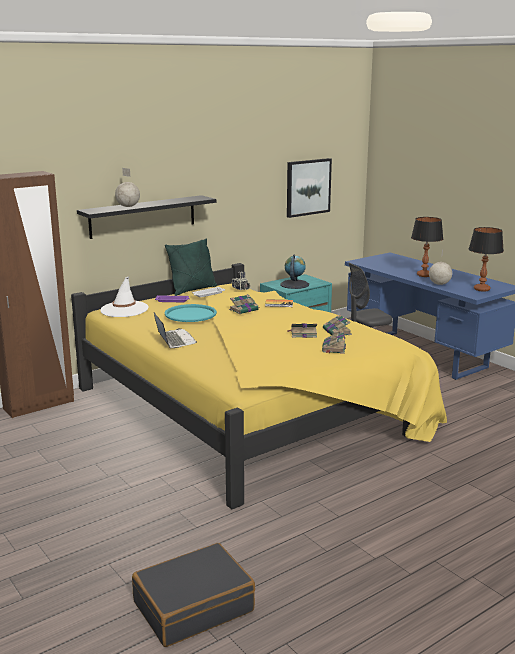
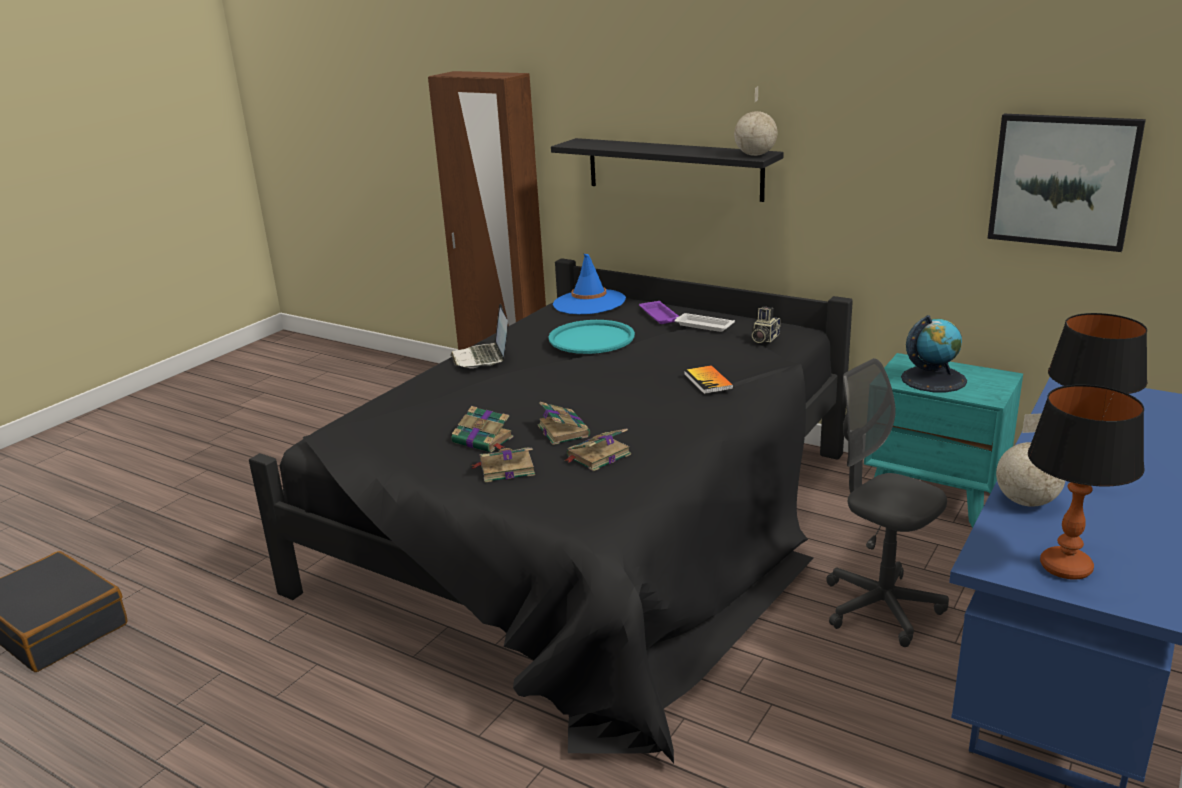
camera: 70 degrees right, 5 degrees up
(124, 309) = (589, 303): white hat -> blue hat
(128, 206) = (625, 146): globe -> globe (755, 155)
(174, 340) = (482, 358): laptop -> laptop turned 120 degrees clockwise
(192, 290) = (732, 314): green pillow -> none
(244, 310) = (651, 365): book -> book (484, 440)
(250, 410) = (593, 529): yellow bed -> black bed

